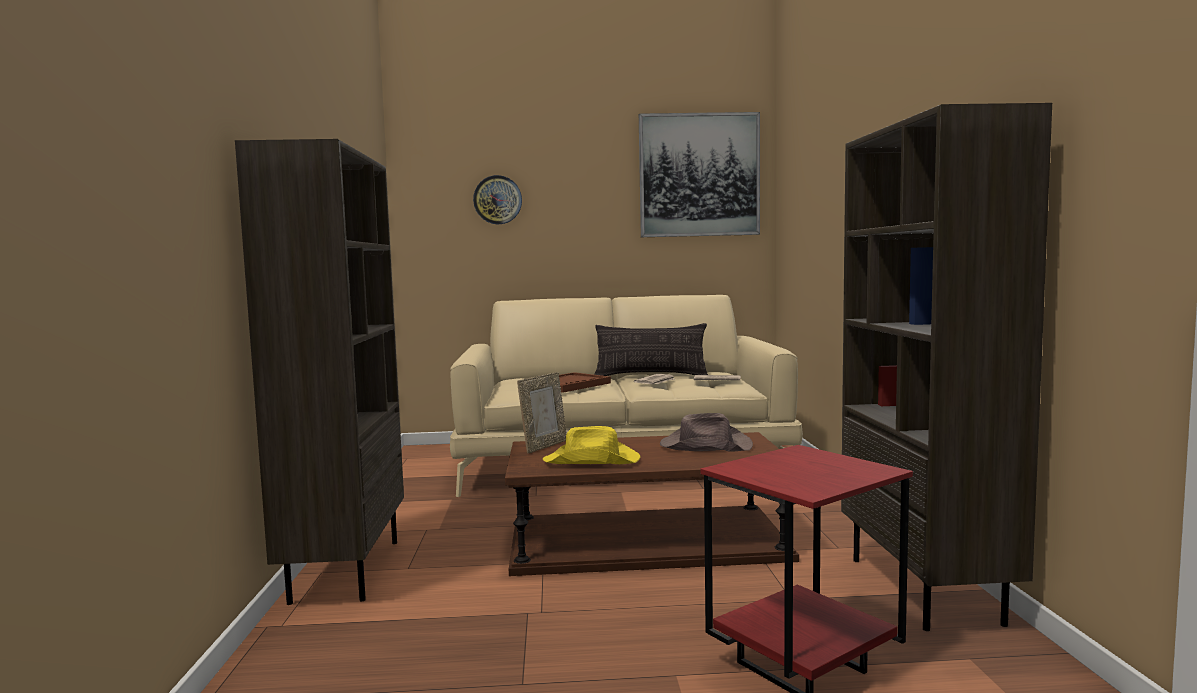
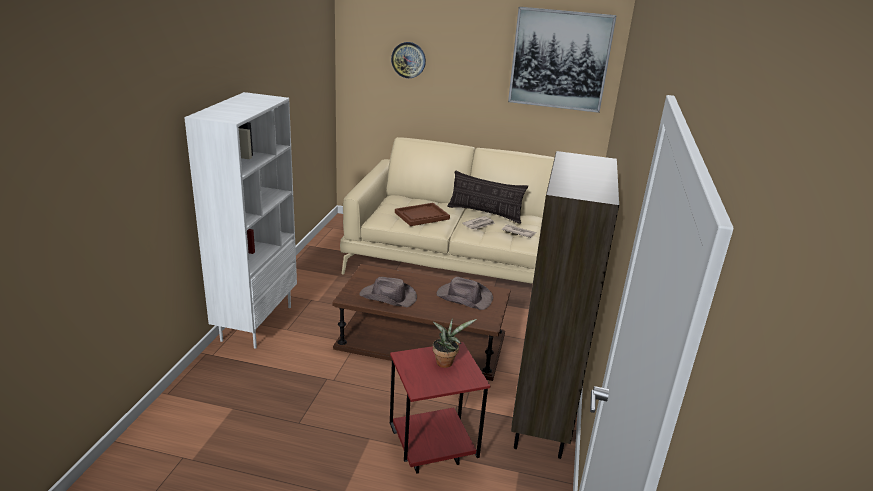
camera: 15 degrees right, 20 degrees up
(345, 570) = (256, 322): brown bookcase -> white bookcase
(544, 446) = (374, 274): picture frame -> none
(592, 461) = (388, 297): yellow hat -> brown hat
(805, 462) = (446, 361): none -> potted plant

